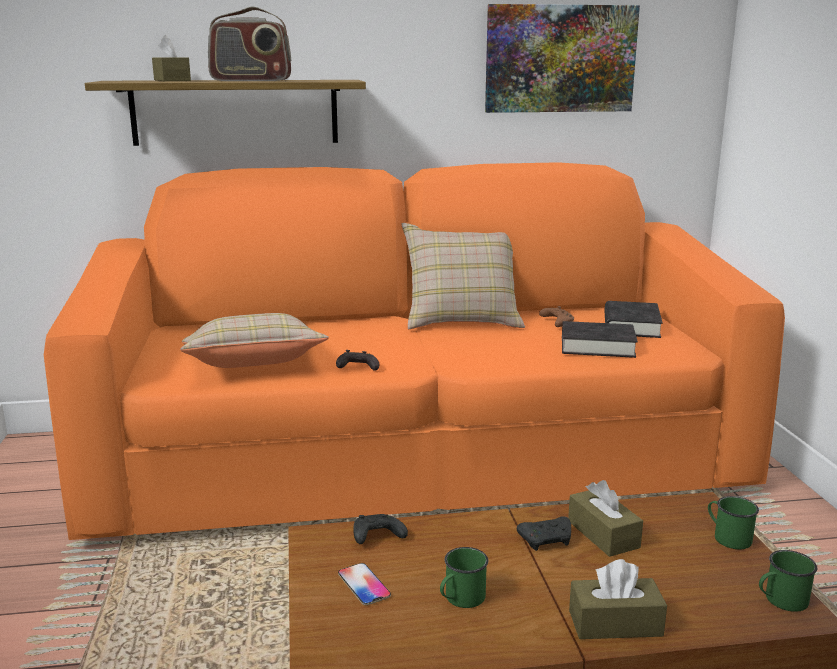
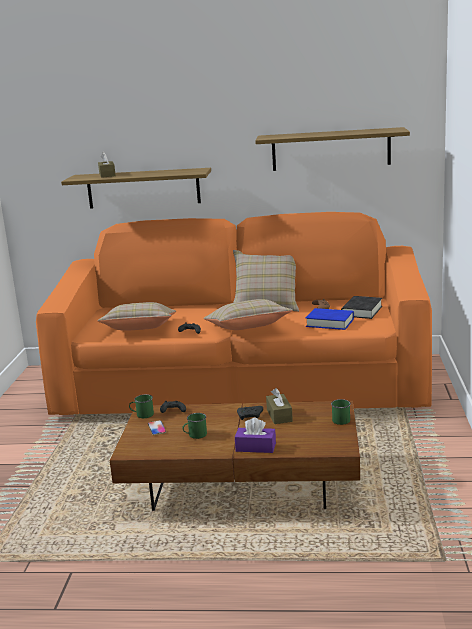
camera: 15 degrees right, 0 degrees up
(251, 80) = (146, 174): radio -> none
(461, 360) = (247, 329): none -> beige pillow
(560, 59) = (330, 149): picture -> shelf
(597, 346) = (330, 323): black book -> blue book
(615, 623) = (255, 447): brown tissue box -> purple tissue box
(781, 601) = (339, 444): green mug -> green mug (142, 415)

